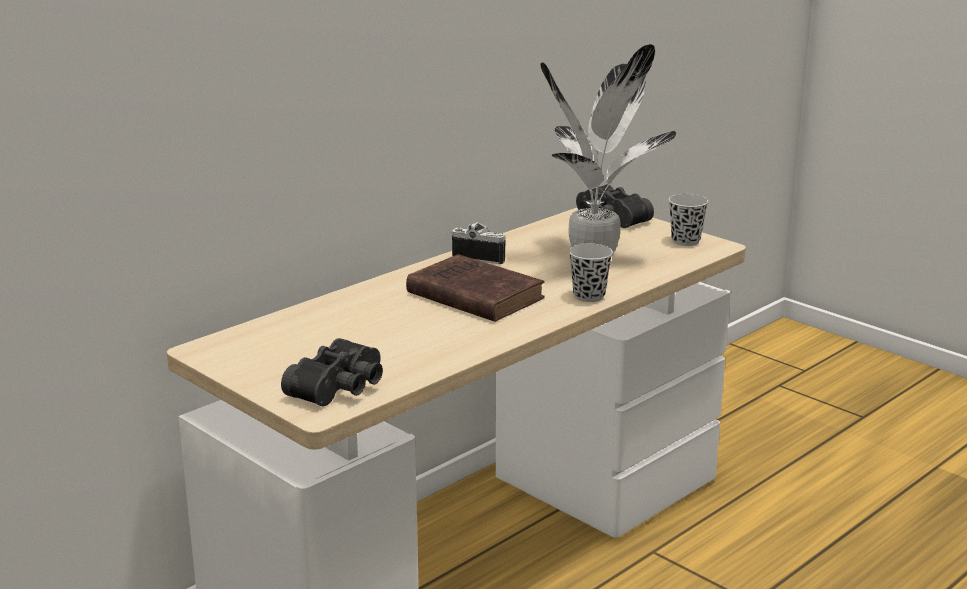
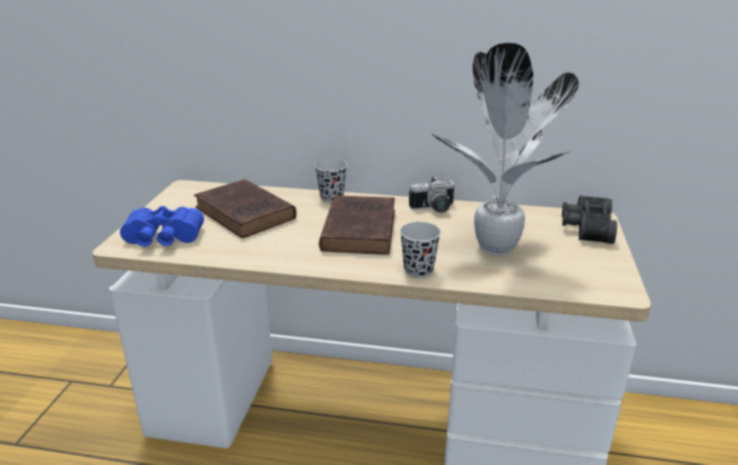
camera: 55 degrees right, 5 degrees up
(341, 388) = (162, 239): black binoculars -> blue binoculars
(347, 334) = (246, 214): none -> brown book
(482, 255) = (434, 209): camera -> camera turned 90 degrees clockwise
(685, 241) = (603, 274): black cup -> black cup (332, 198)

